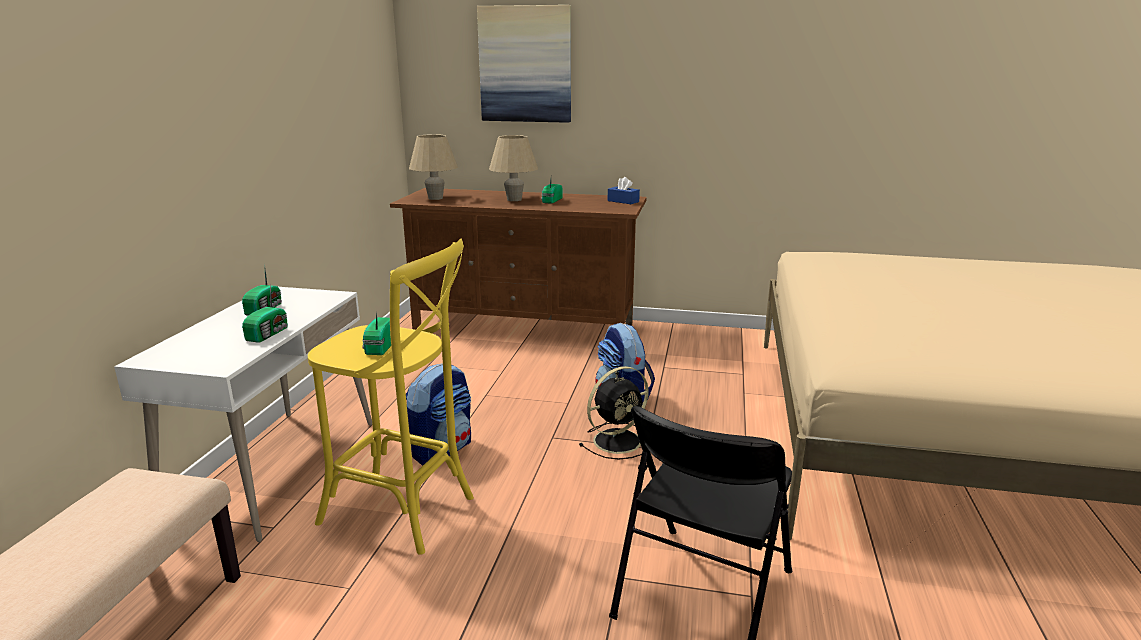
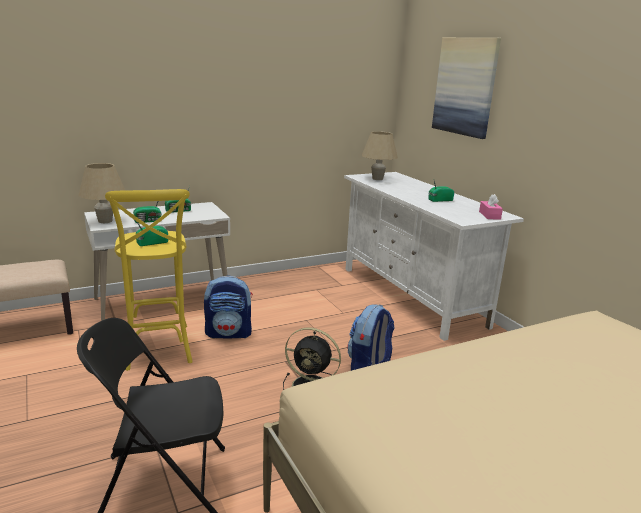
camera: 50 degrees right, 0 degrees up
(514, 199) = (418, 192): beige table lamp -> beige table lamp (105, 221)
(524, 328) = (411, 296): brown dresser -> white dresser
(623, 201) = (489, 215): blue tissue box -> pink tissue box

